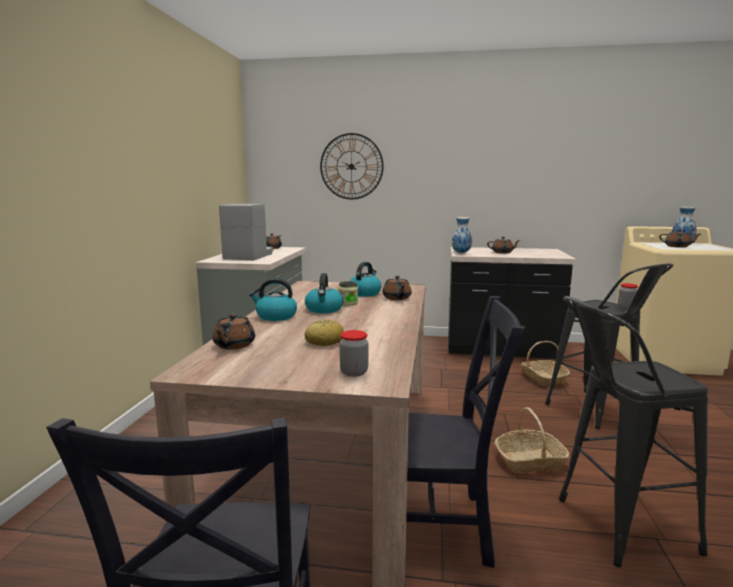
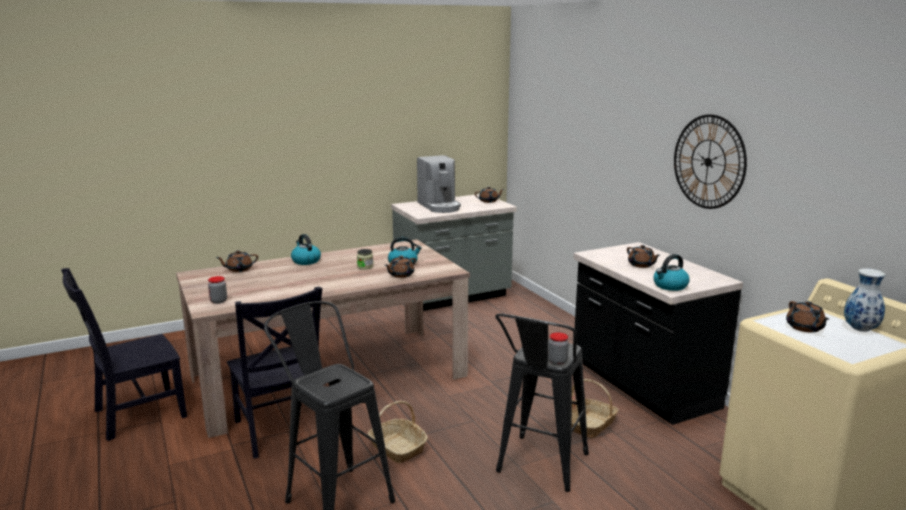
camera: 55 degrees right, 5 degrees up
(250, 256) = (439, 206): coffee machine -> coffee machine turned 90 degrees clockwise
(324, 309) = (338, 266): kettle -> kettle (670, 286)
(324, 341) = (266, 283): bread -> none
(351, 166) = (571, 126): wall clock -> wall clock (708, 162)
(461, 253) = (598, 252): vase -> none

